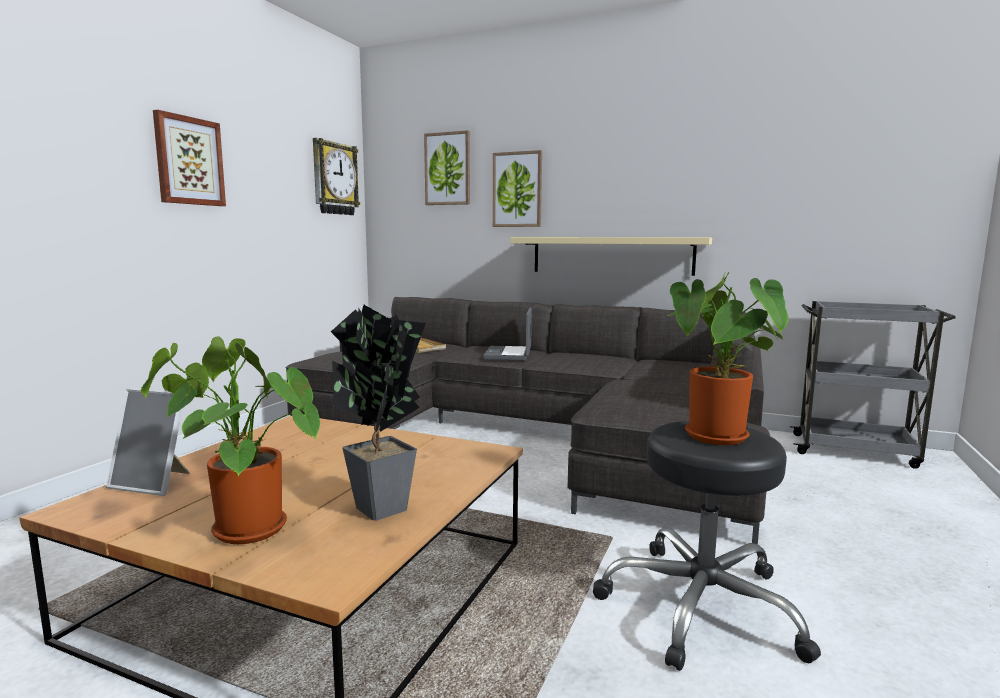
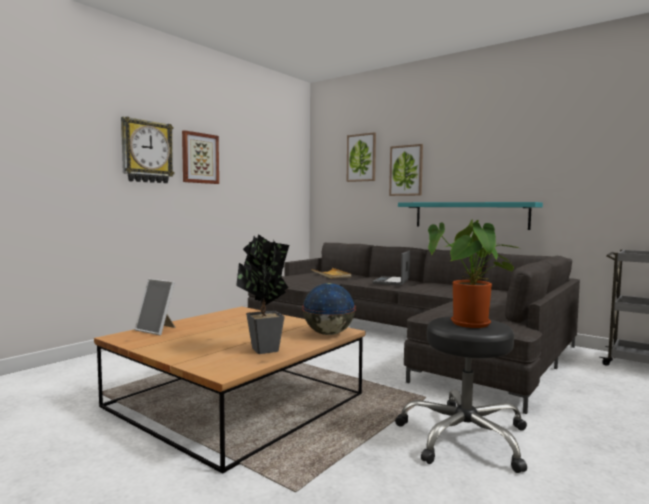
camera: 15 degrees right, 5 degrees down
(241, 529) = (191, 351): potted plant -> none
(334, 178) = (289, 166): wall clock -> wall clock (146, 152)
(469, 461) = (328, 334): none -> globe
(611, 255) = (470, 215): beige shelf -> turquoise shelf

